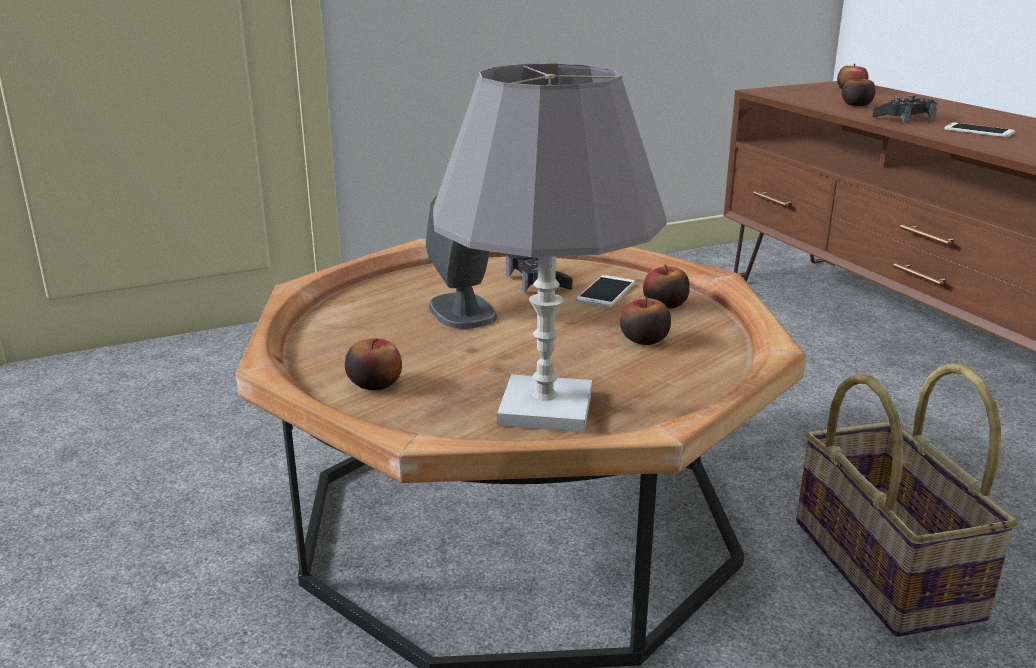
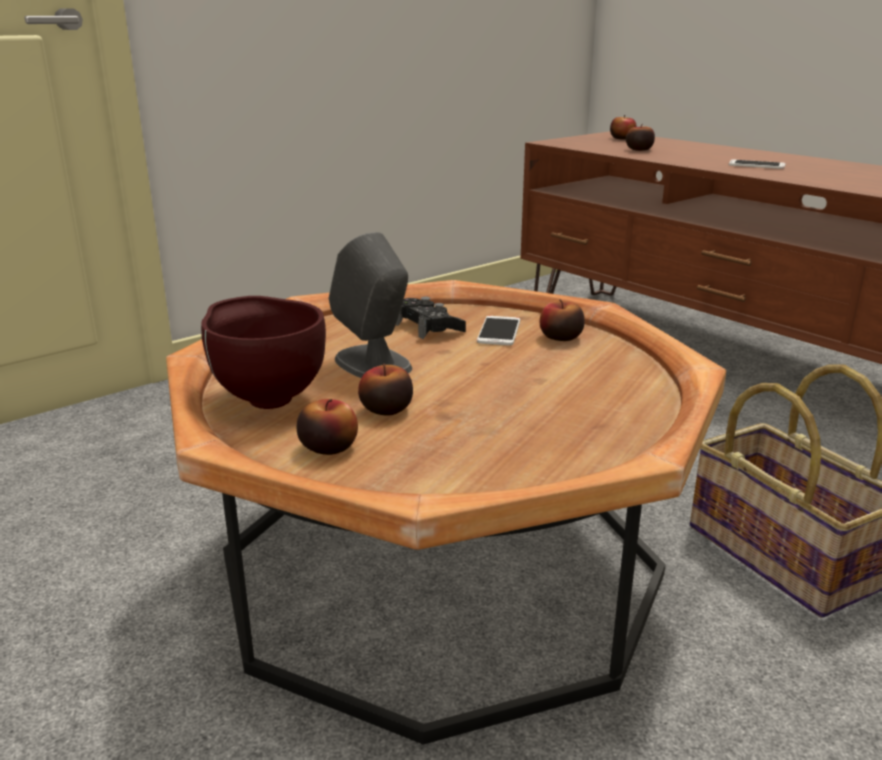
camera: 15 degrees left, 0 degrees up
(348, 333) = (267, 398): none -> brown bowl
(545, 407) = (517, 449): grey table lamp -> none
(644, 340) = (565, 372): apple -> apple (386, 409)
(904, 118) = (688, 158): black game controller -> none

